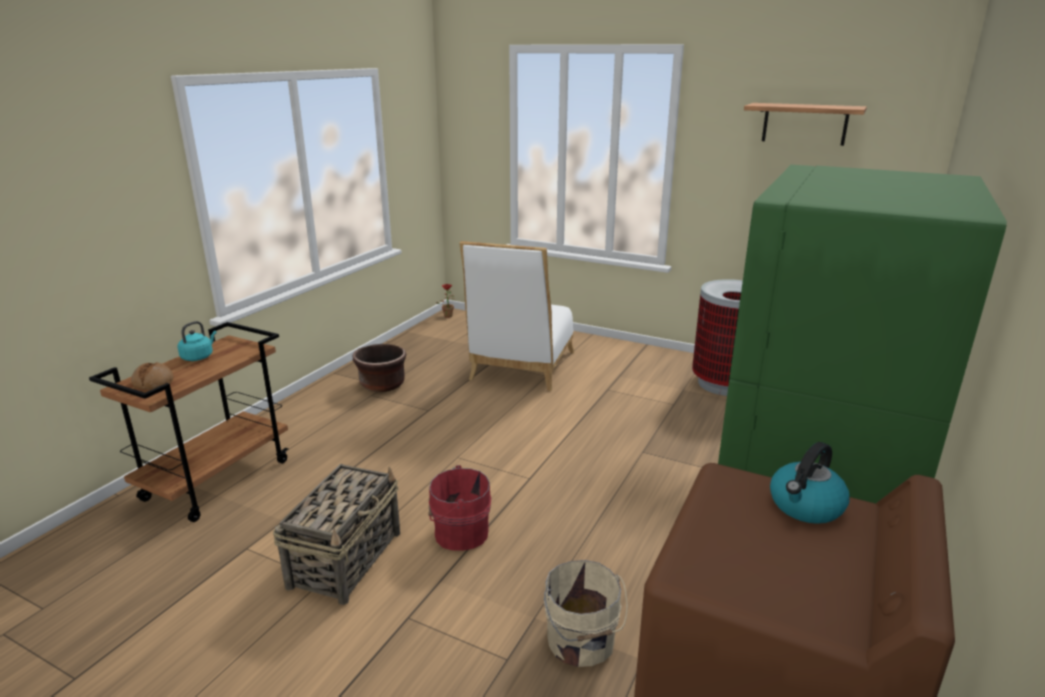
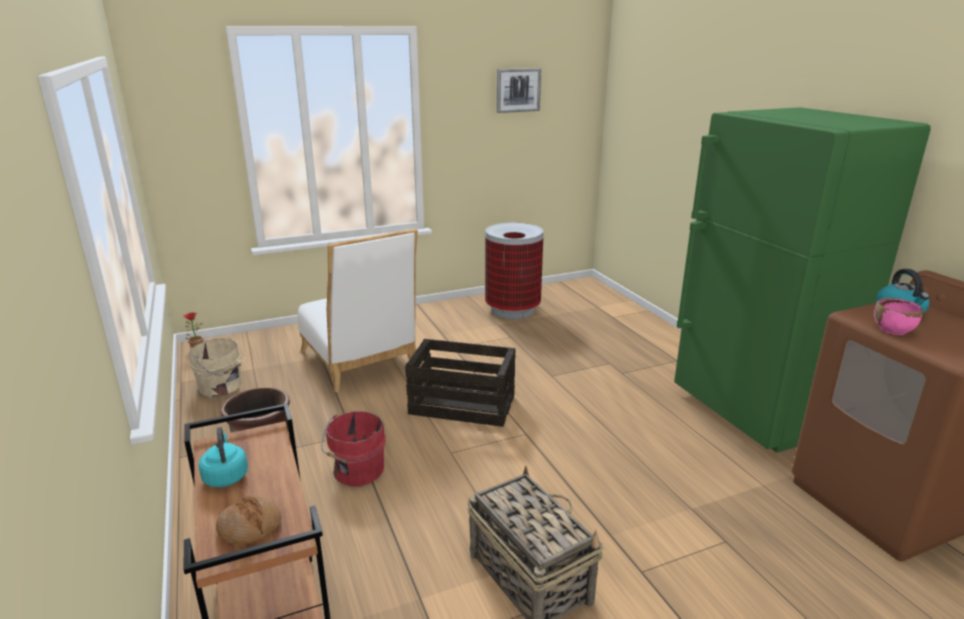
camera: 50 degrees left, 0 degrees up
(458, 532) = (558, 498): red bucket -> red bucket (356, 471)
(529, 432) = (463, 405): none -> crate
(581, 642) = (731, 501): beige bucket -> beige bucket (221, 386)
(714, 510) = (893, 330): none -> pink bowl
(804, 124) = (518, 90): shelf -> picture

